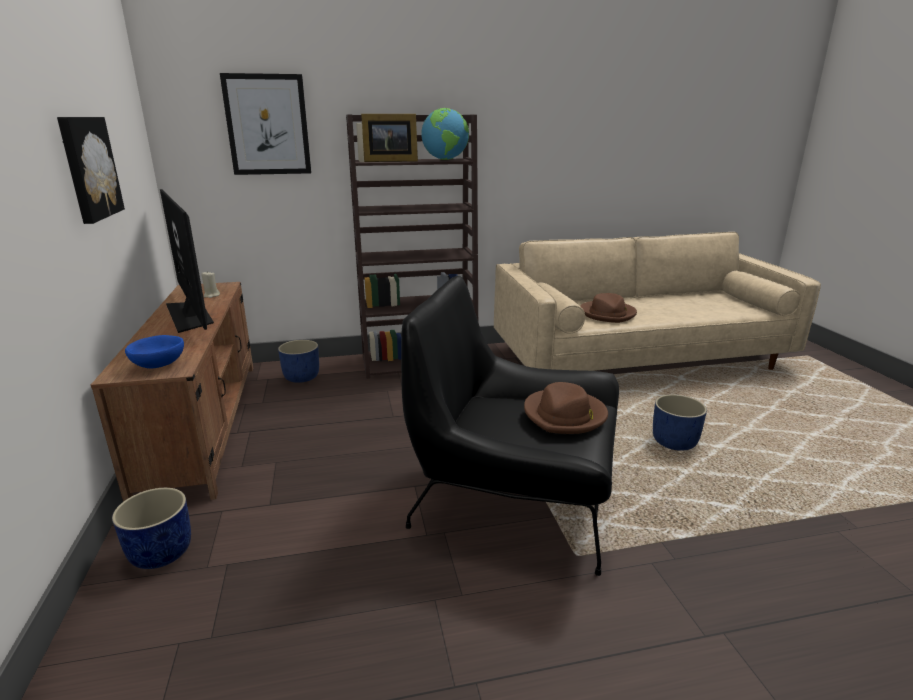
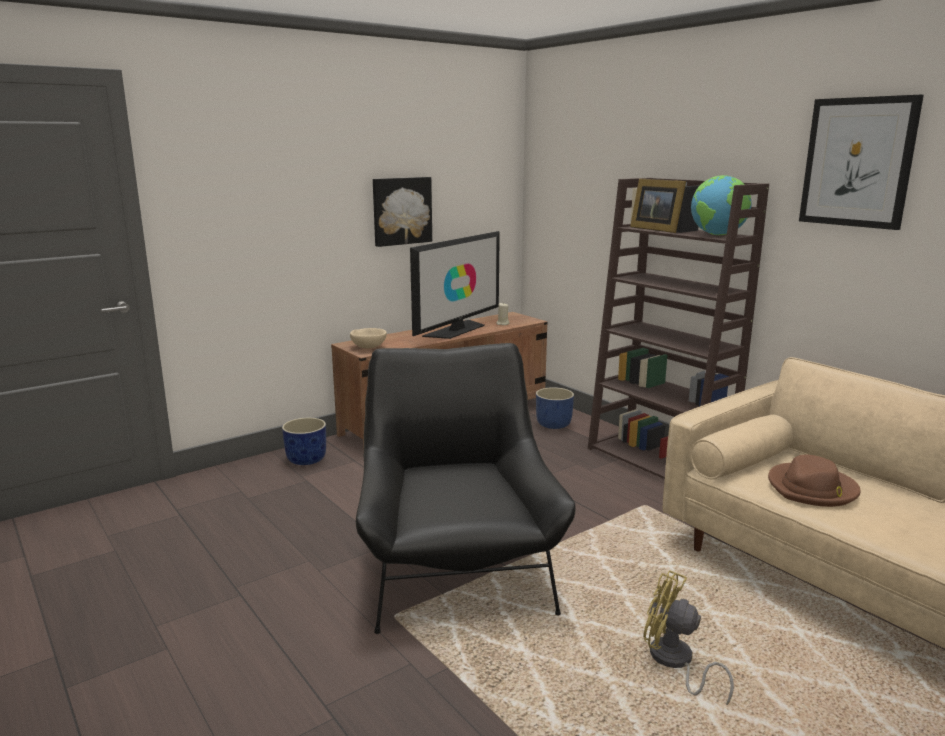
camera: 65 degrees right, 5 degrees down
(159, 364) = (369, 347): blue bowl -> beige bowl
(267, 125) = (592, 184): picture -> picture (858, 162)
(565, 415) = (475, 501): brown hat -> none
(675, 442) = (674, 663): blue planter -> yellow fan

